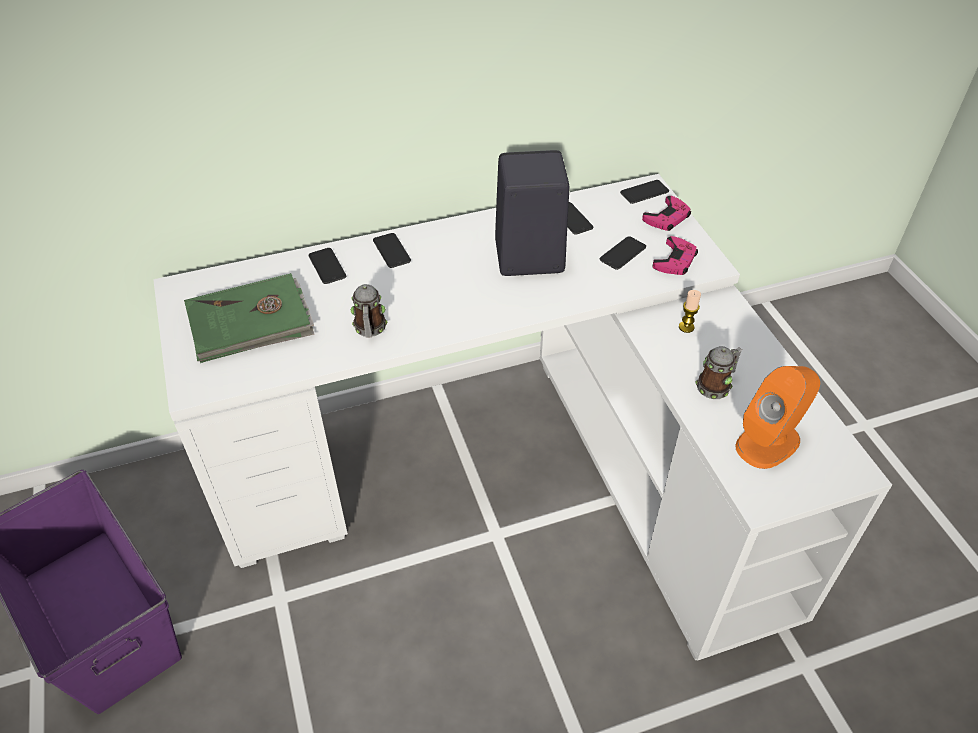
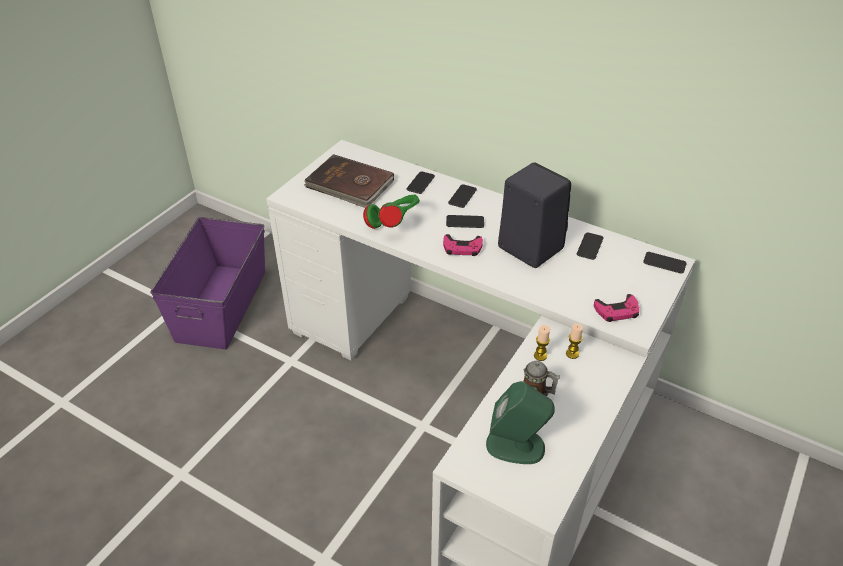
camera: 50 degrees right, 5 degrees down
(250, 323) = (350, 185): green book -> brown book
(370, 329) = (394, 225): mug -> green headphones
(622, 253) = (589, 284): phone -> phone (465, 222)
(667, 218) = (654, 286): pink game controller -> pink game controller (462, 248)
(668, 350) = (540, 356): none -> candle
(768, 442) = (516, 446): orange speaker -> green speaker

